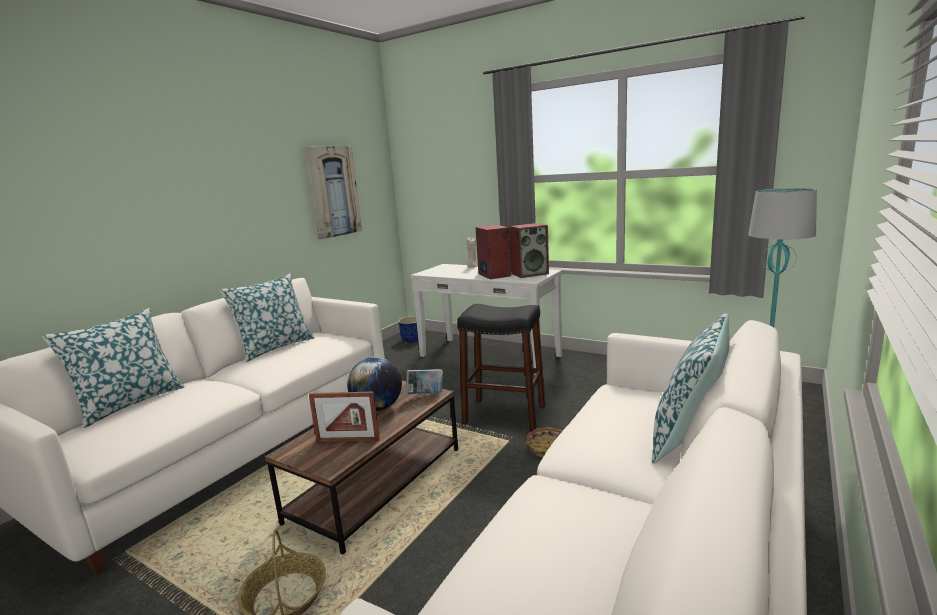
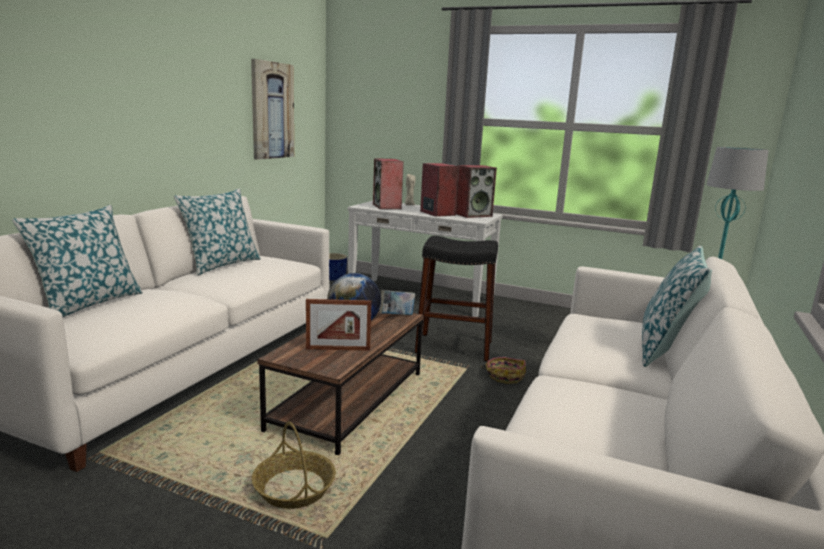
camera: 10 degrees left, 0 degrees up
(449, 271) = (387, 206): none -> speaker

